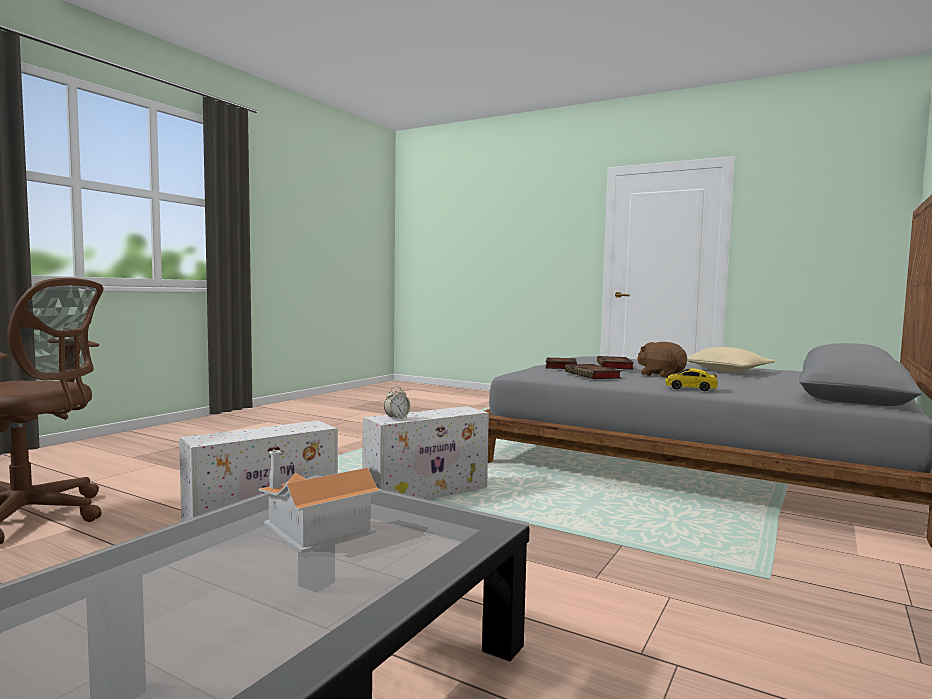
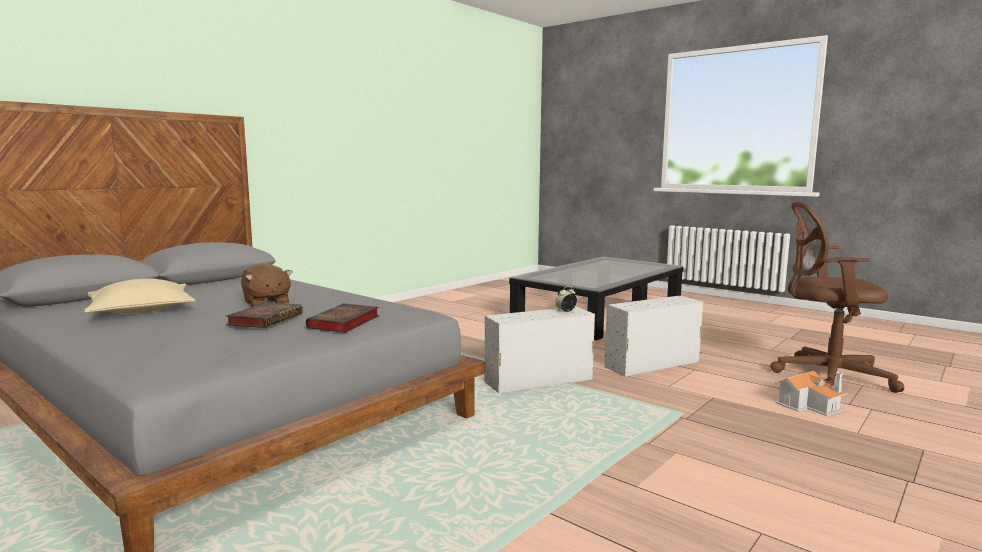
camera: 170 degrees left, 5 degrees up
(313, 531) = (584, 277): toy house -> toy house (809, 405)
(593, 375) = (351, 302): book -> none
(690, 388) = (309, 286): toy car -> none

